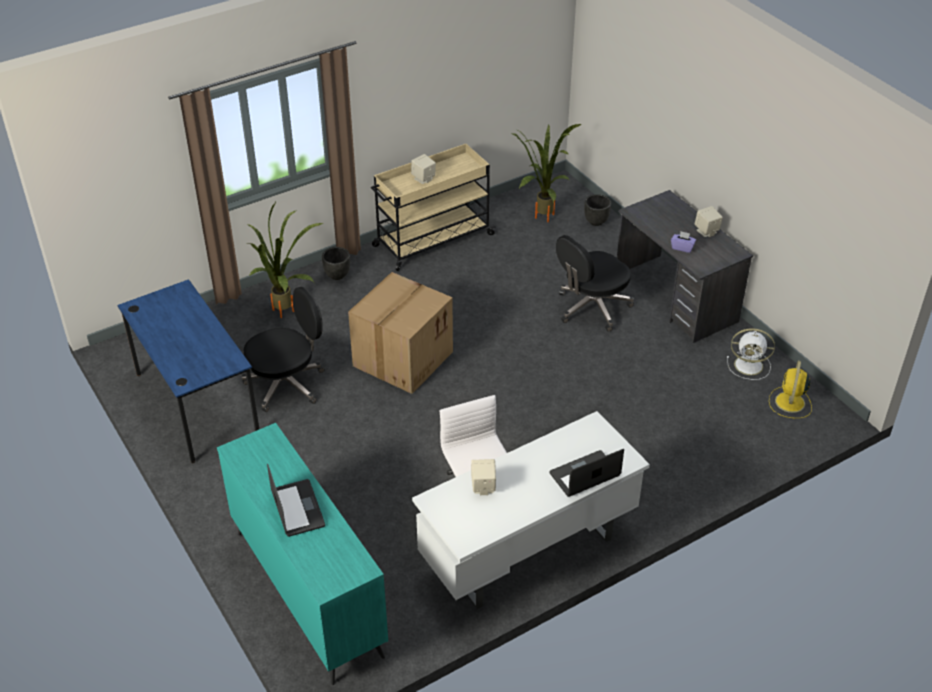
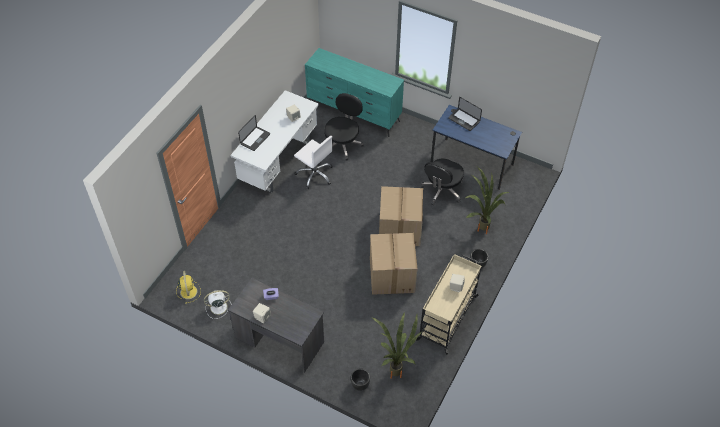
camera: 150 degrees right, 10 degrees up
(297, 509) = (353, 71): laptop -> laptop (464, 120)
(465, 307) = (392, 276): none -> cardboard box
(591, 308) = (323, 308): black office chair -> black office chair (343, 144)

